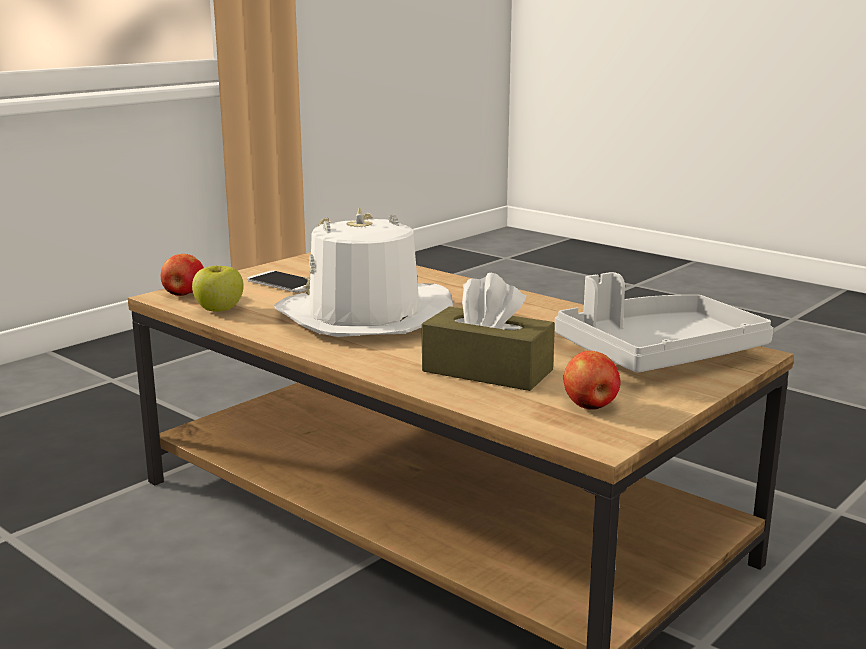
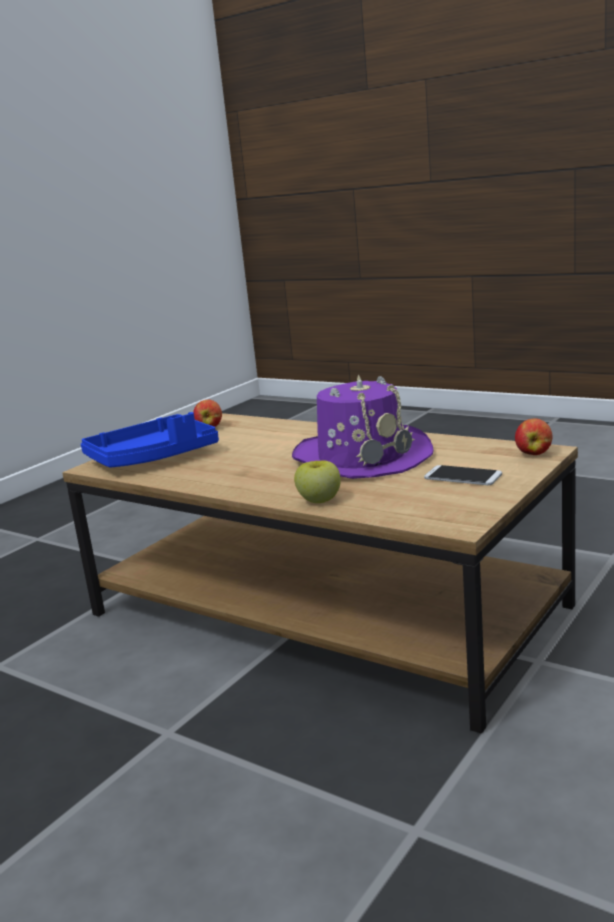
camera: 175 degrees right, 0 degrees up
(220, 309) = (480, 446): apple -> apple (319, 500)
(364, 315) = (361, 457): white hat -> purple hat
(487, 371) = (263, 435): brown tissue box -> none
(658, 354) = (153, 458): grey tray -> blue tray

